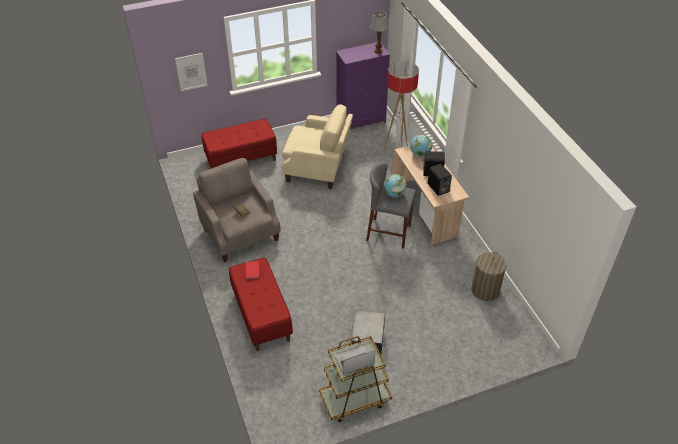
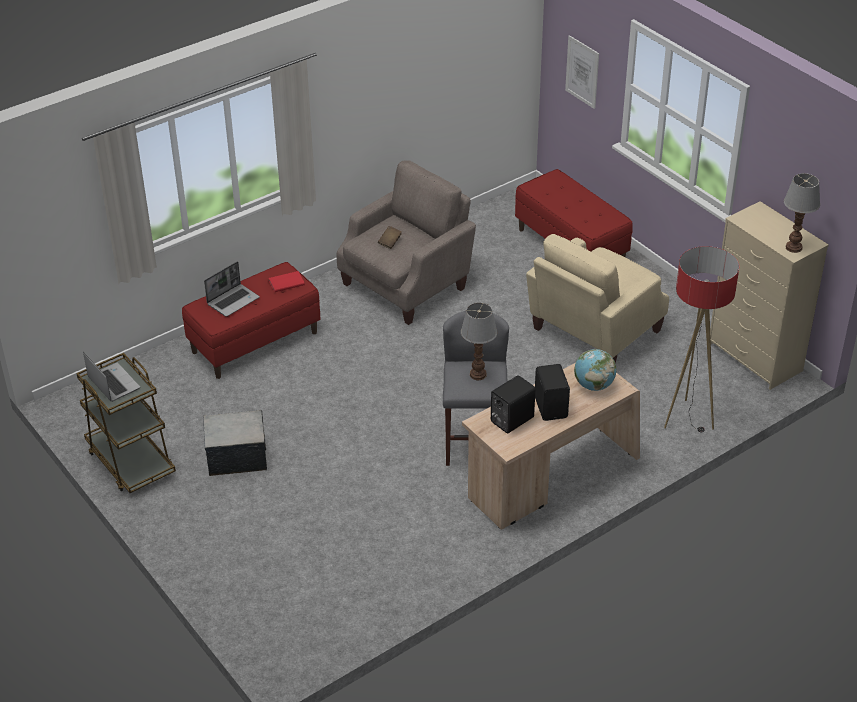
camera: 75 degrees right, 5 degrees down
(258, 300) = (233, 301): none -> laptop
(318, 168) = (594, 331): beige armchair -> beige armchair turned 45 degrees clockwise
(361, 121) = (755, 358): purple dresser -> beige dresser
(394, 194) = (478, 374): globe -> table lamp
(485, 290) = (385, 582): laundry basket -> none

